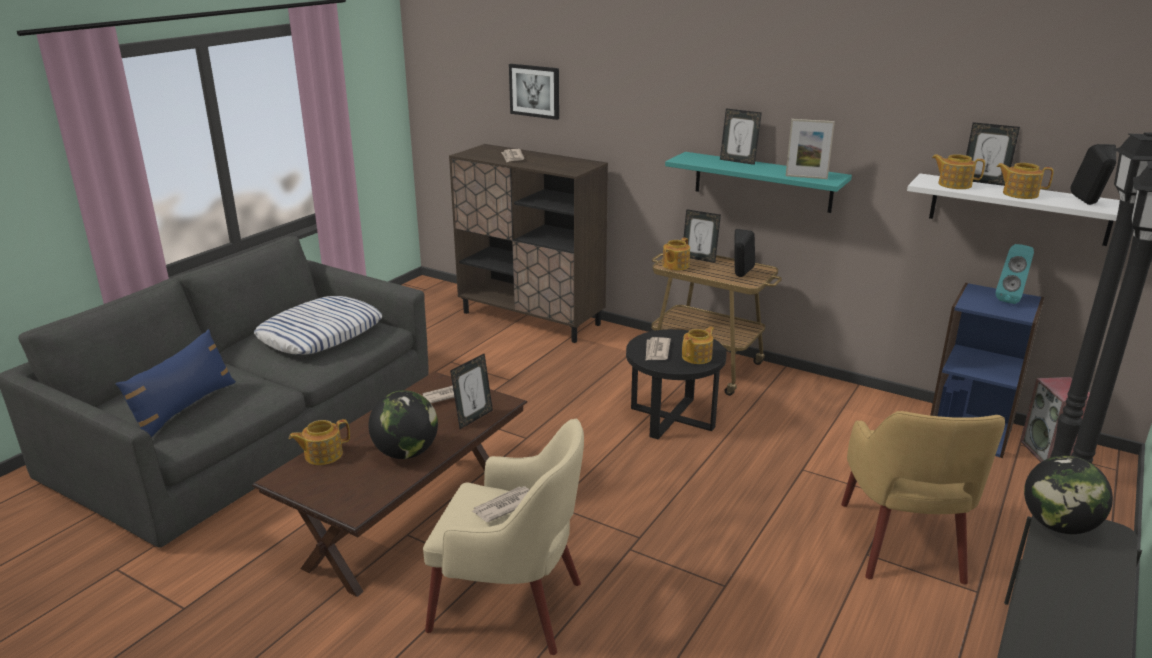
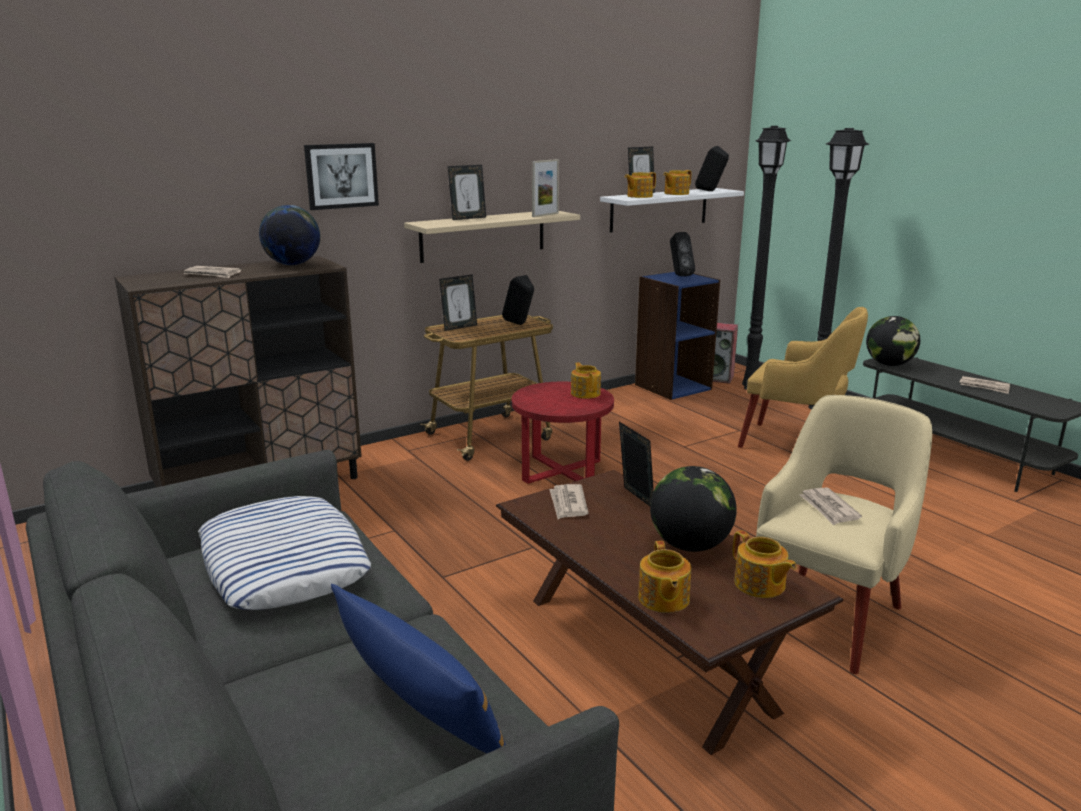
camera: 65 degrees left, 5 degrees down
(535, 91) = (190, 185): picture -> picture (341, 176)
(566, 164) = (293, 264): none -> globe
(656, 351) = (557, 403): newspaper -> newspaper (984, 387)
(672, 417) = (562, 470): black side table -> red side table
(675, 265) = (466, 335): teapot -> teapot (760, 585)
(762, 182) = (483, 235): turquoise shelf -> beige shelf
(1010, 299) = (679, 275): turquoise speaker -> black speaker

